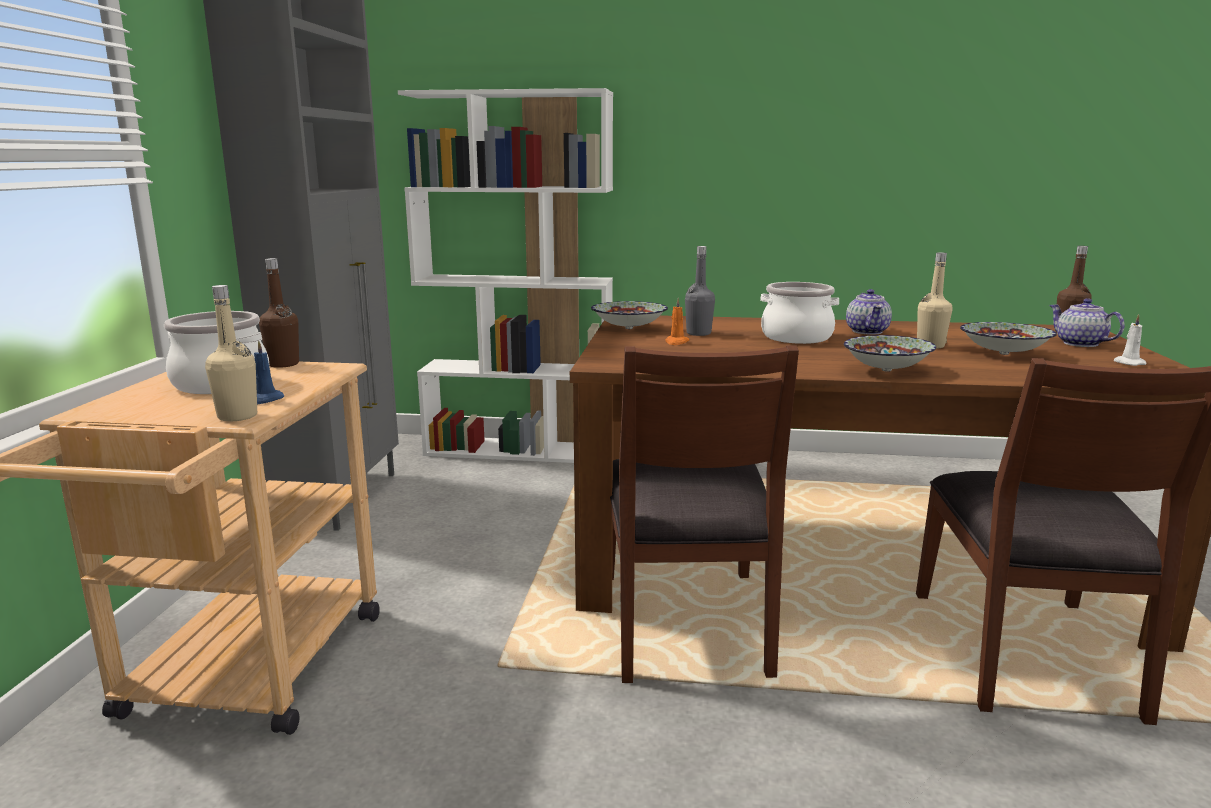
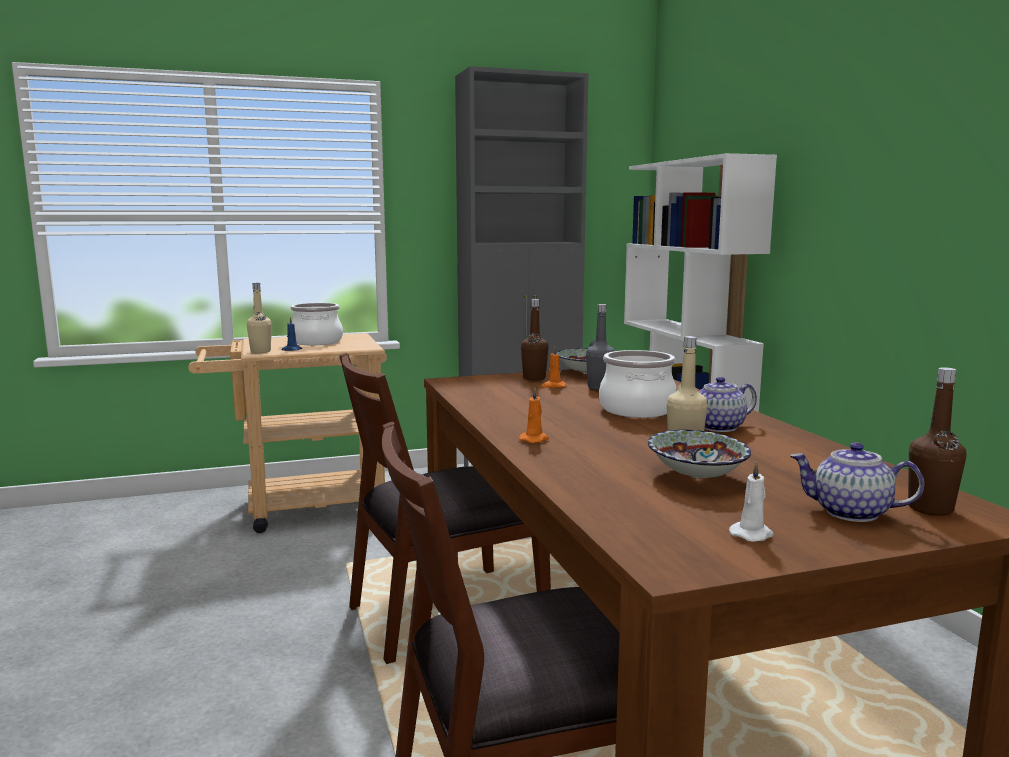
camera: 65 degrees right, 5 degrees down
(283, 364) = (365, 341): brown bottle -> brown bottle (534, 378)
(886, 370) = (535, 439): bowl -> orange candle
(1079, 343) = (850, 512): teapot -> teapot turned 105 degrees counterclockwise

